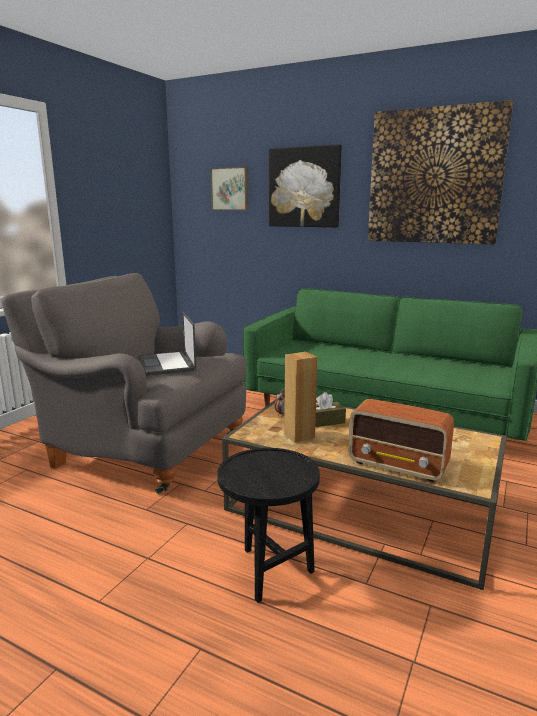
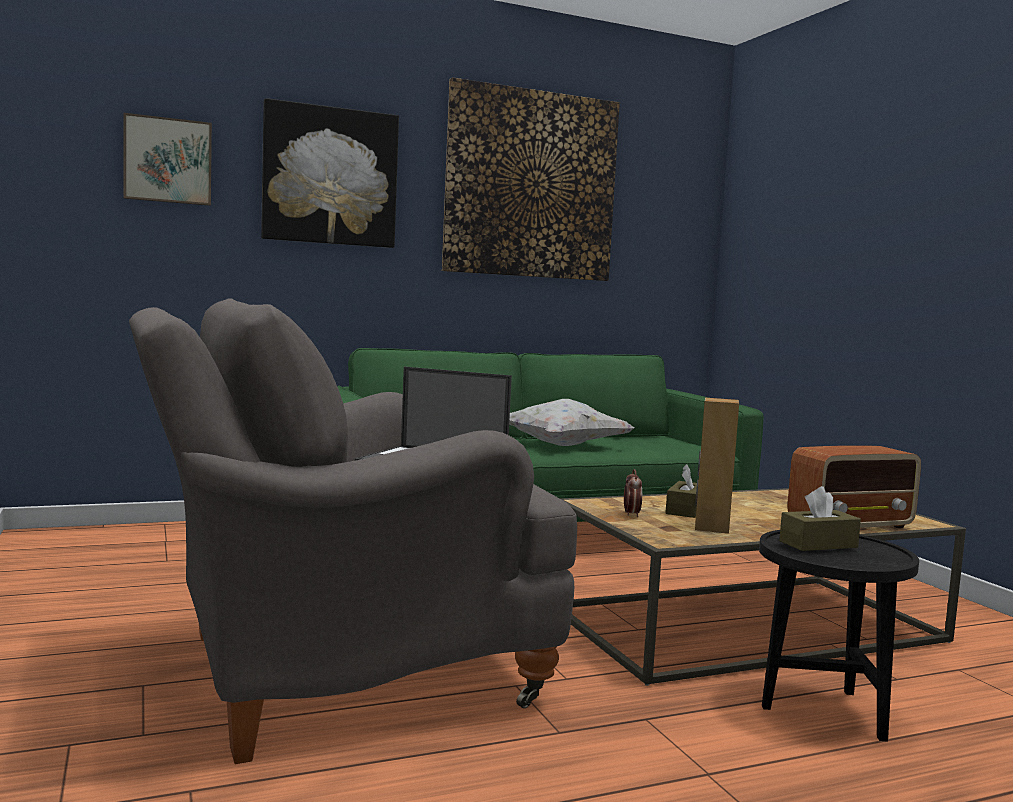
camera: 50 degrees left, 10 degrees down
(265, 464) = (818, 544): none -> brown tissue box
(395, 362) = (563, 446): none -> white pillow

